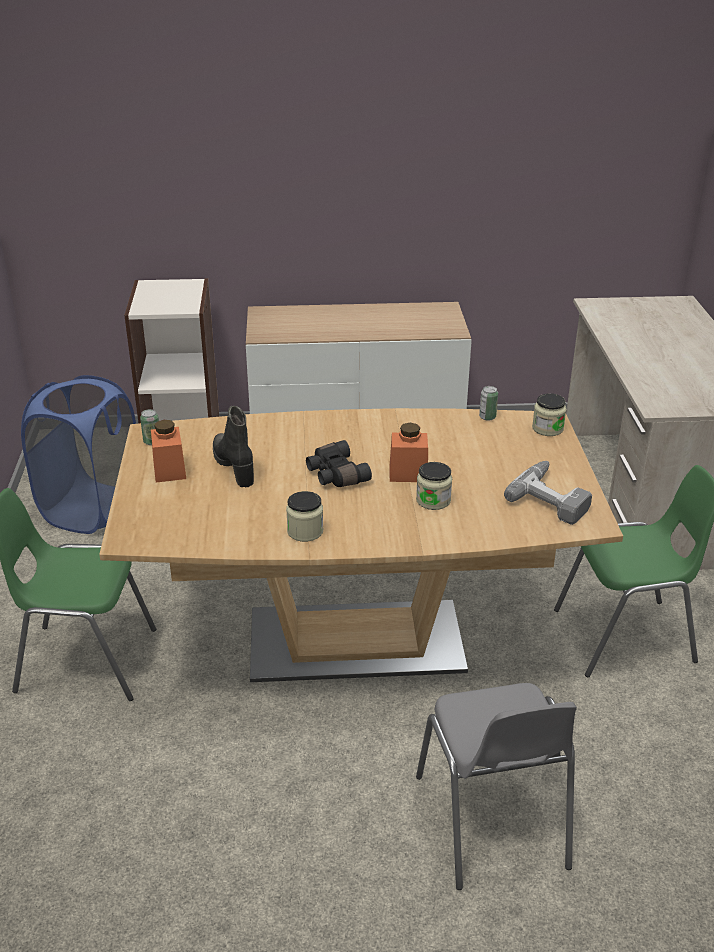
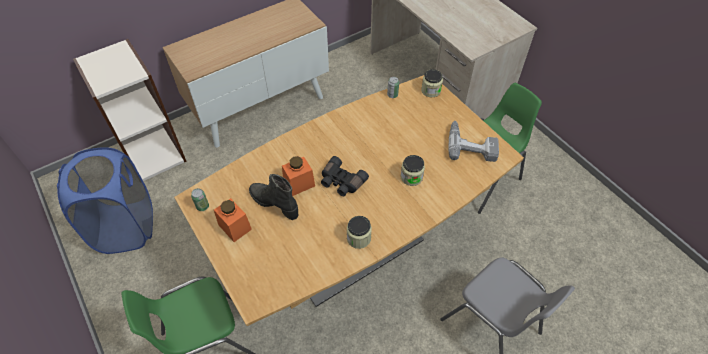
camera: 30 degrees left, 20 degrees up
(408, 473) = (382, 161): orange jar -> orange jar (299, 184)

